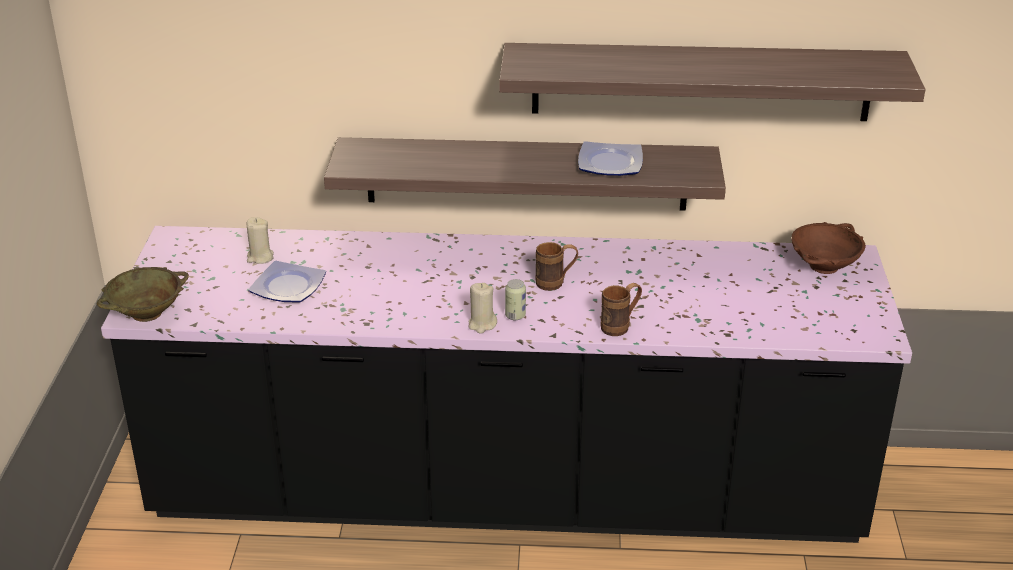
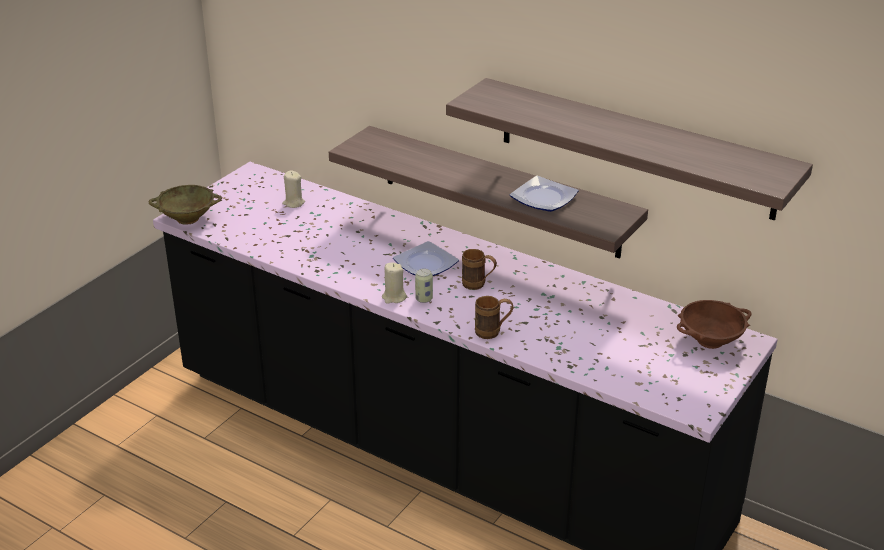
camera: 30 degrees right, 0 degrees up
(287, 286) = (291, 228): plate -> plate (426, 263)

